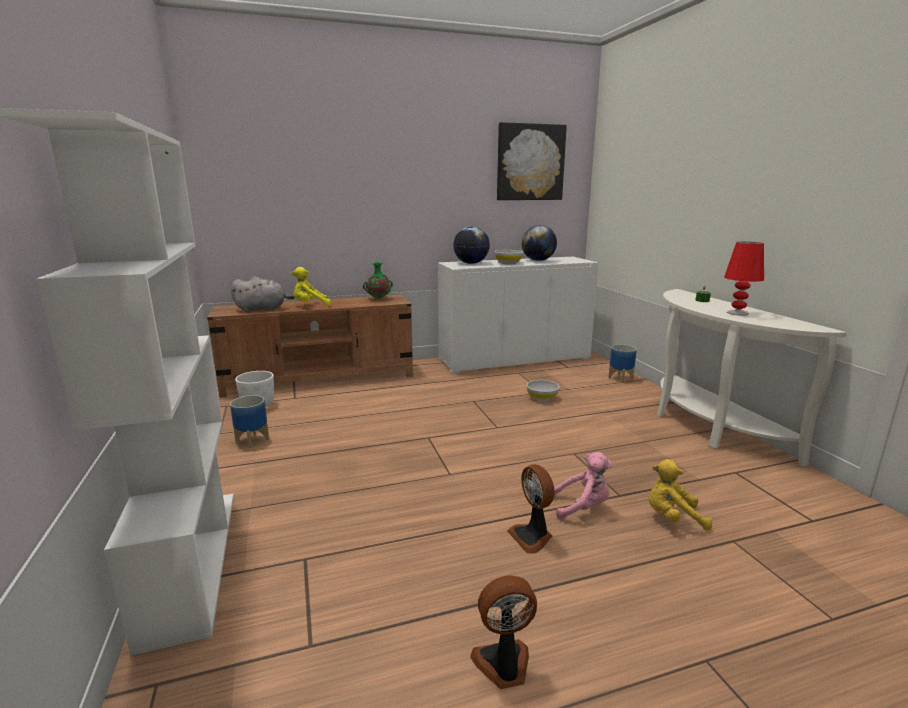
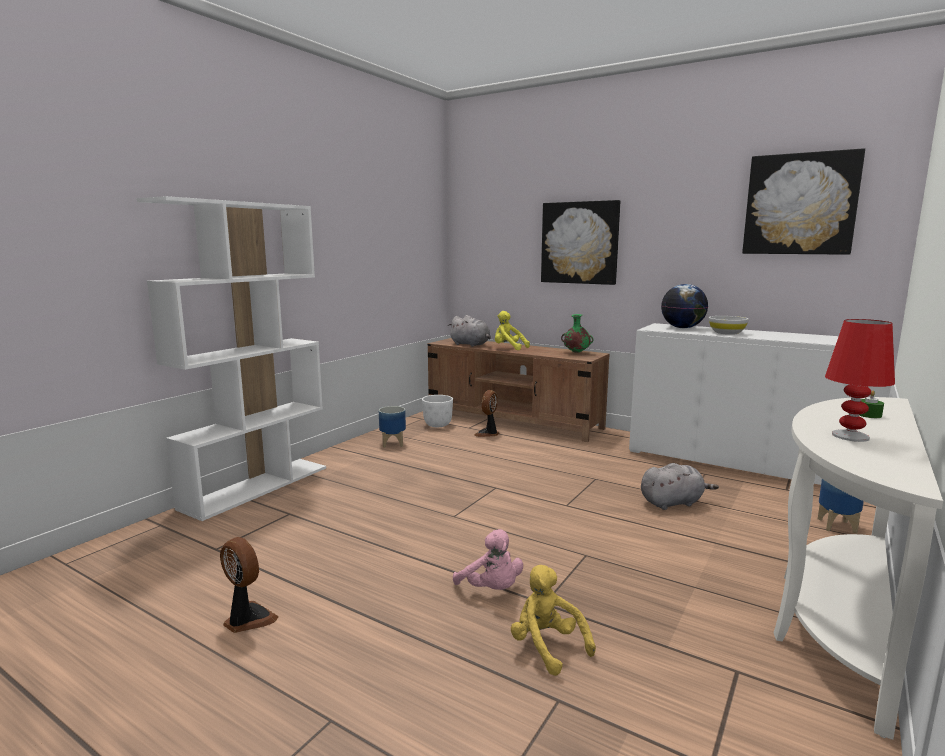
camera: 50 degrees right, 5 degrees down
(359, 192) = (579, 243): none -> picture
(532, 537) = (411, 580): fan -> fan (488, 434)
(538, 260) = (782, 335): globe -> none
(542, 398) = (673, 503): white bowl -> grey plush toy

